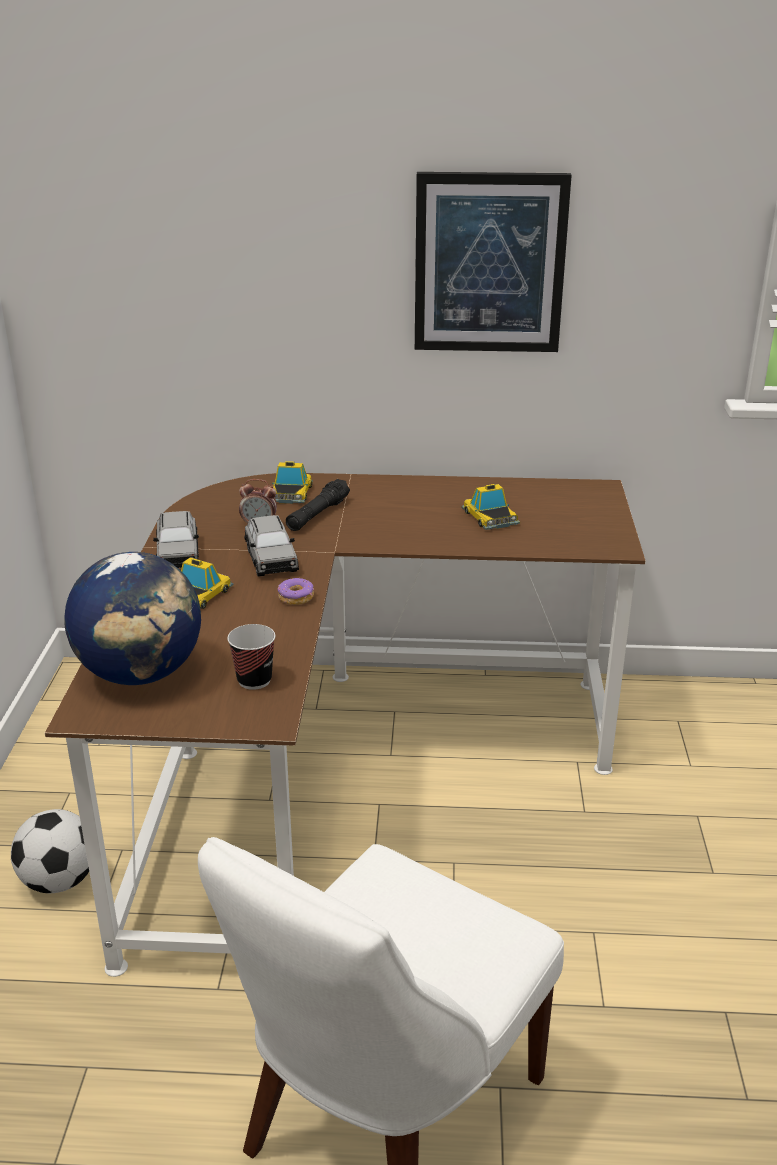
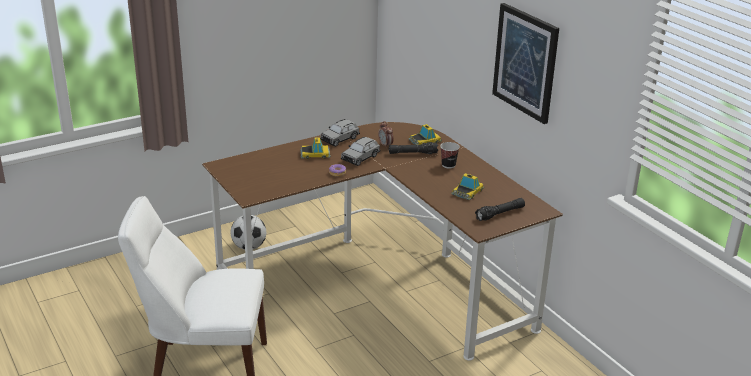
camera: 55 degrees right, 0 degrees up
(141, 673) = (251, 165): globe -> none
(254, 680) = (270, 186): cup -> cup (448, 165)
(581, 517) = (500, 214): none -> black flashlight

